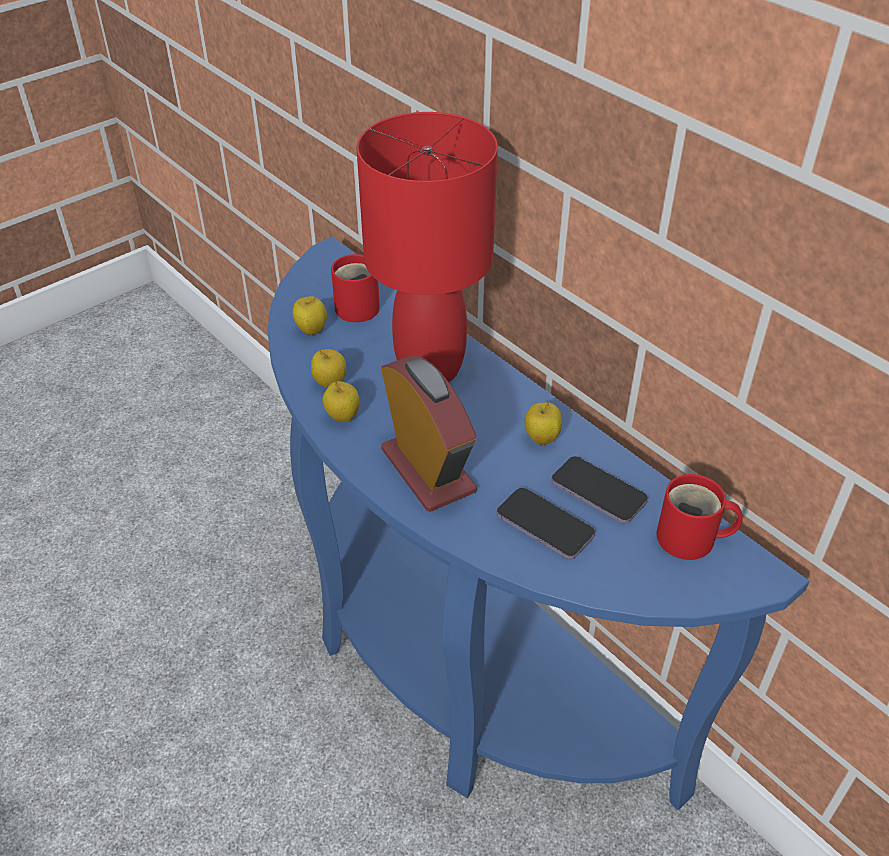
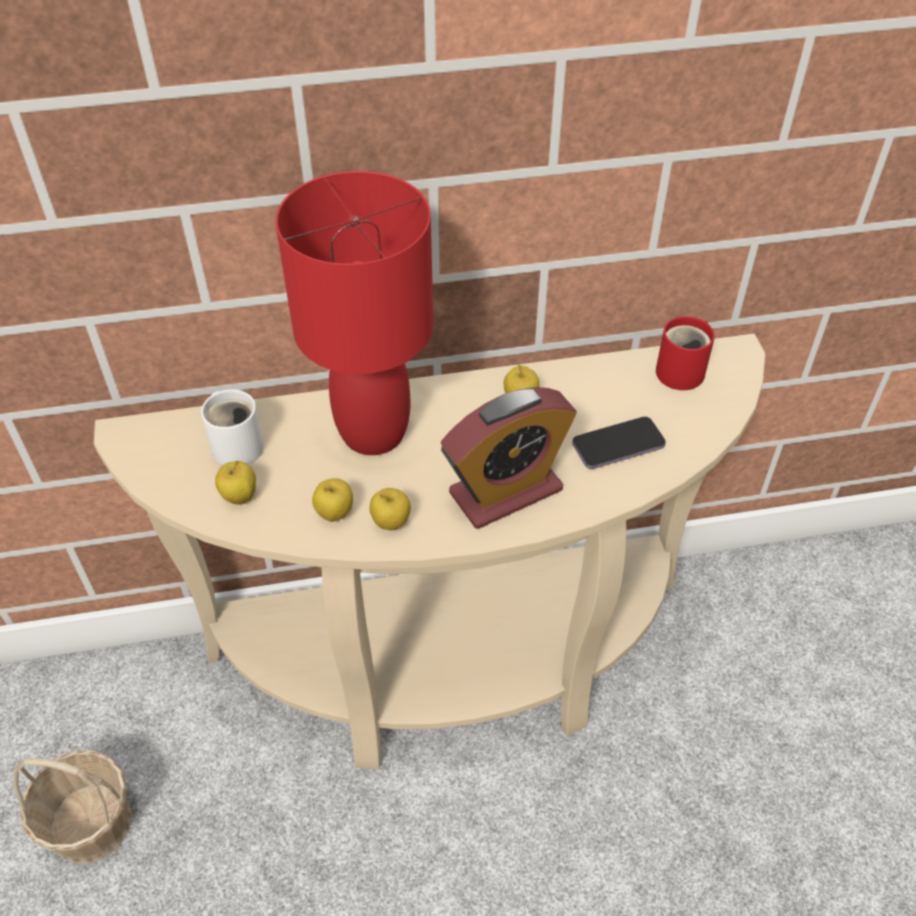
camera: 60 degrees left, 5 degrees up
(194, 508) = (90, 823): none -> basket
(361, 306) = (237, 444): red mug -> white mug
(428, 471) = (505, 491): alarm clock -> alarm clock turned 150 degrees clockwise
(455, 663) = (455, 668): blue console table -> beige console table
(598, 492) = (603, 396): phone -> none

